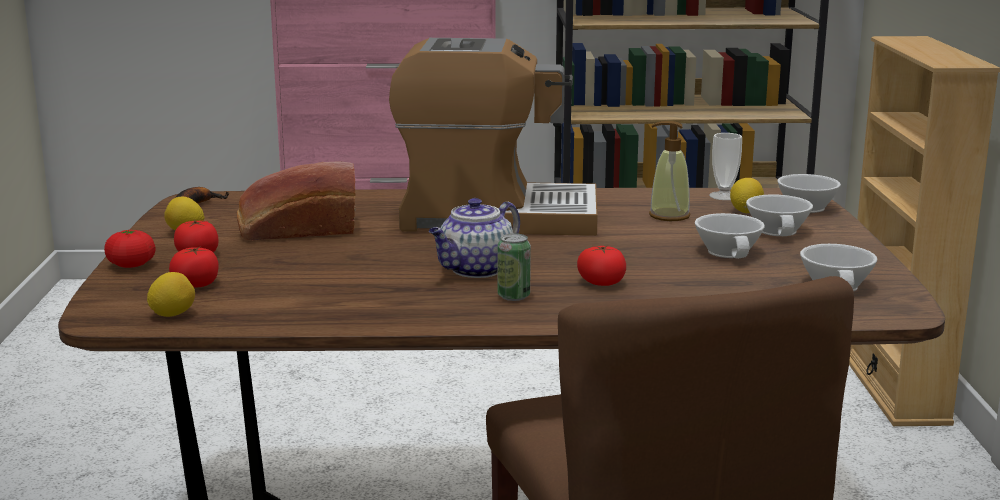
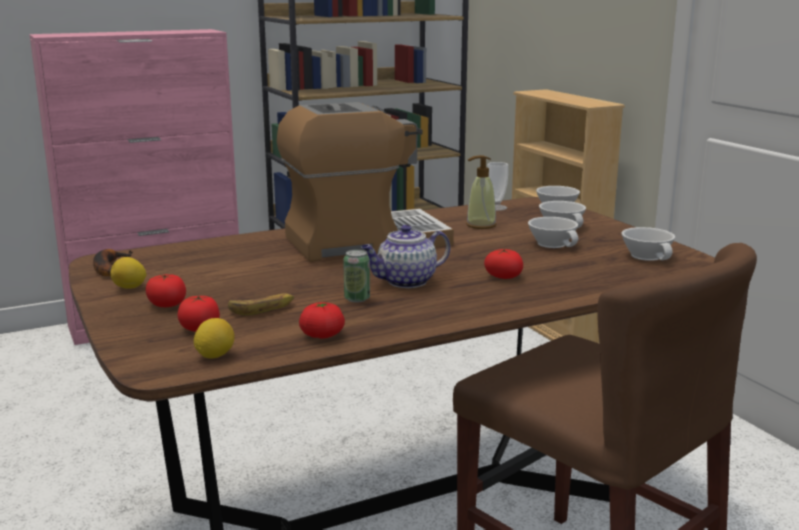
camera: 25 degrees left, 0 degrees up
(131, 265) = (119, 322): tomato -> tomato (322, 335)
(282, 274) = (262, 308): none -> banana
(296, 230) = (224, 273): bread -> none
(475, 270) = (405, 282): teapot -> teapot turned 45 degrees clockwise
(513, 296) = (459, 296): can -> can (357, 299)
(745, 211) = (524, 216): lemon -> none

